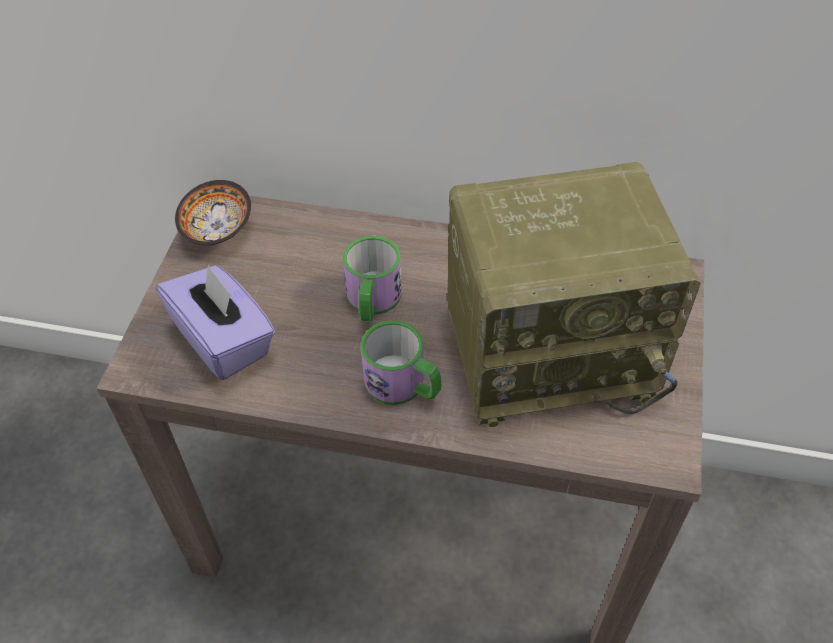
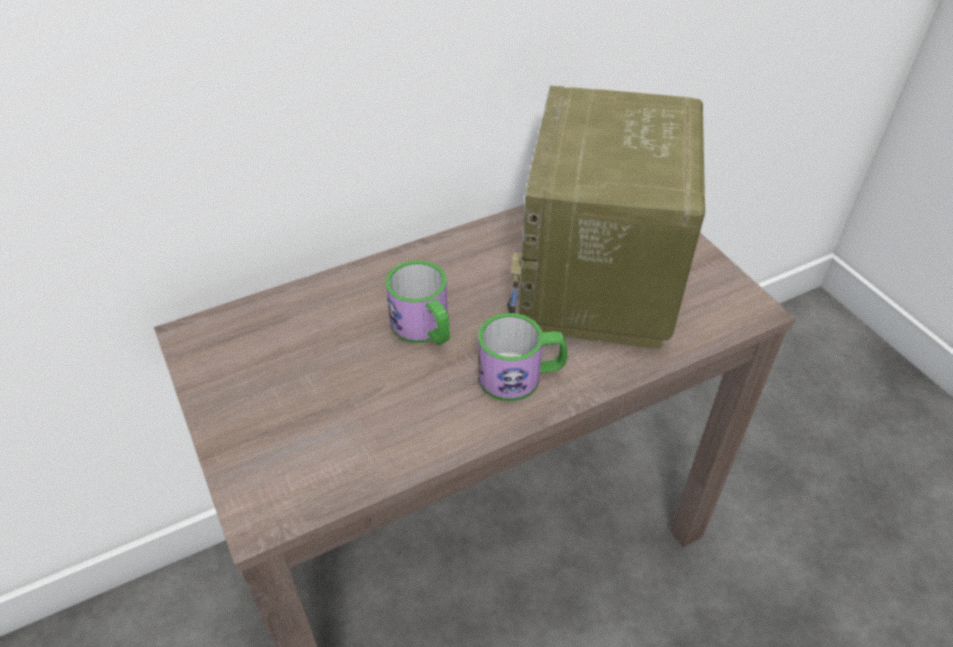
camera: 40 degrees left, 5 degrees down
(219, 228) = (213, 348): bowl -> none
(224, 340) = (324, 438): purple tissue box -> none
(552, 350) = (600, 283): radio -> radio turned 150 degrees clockwise

